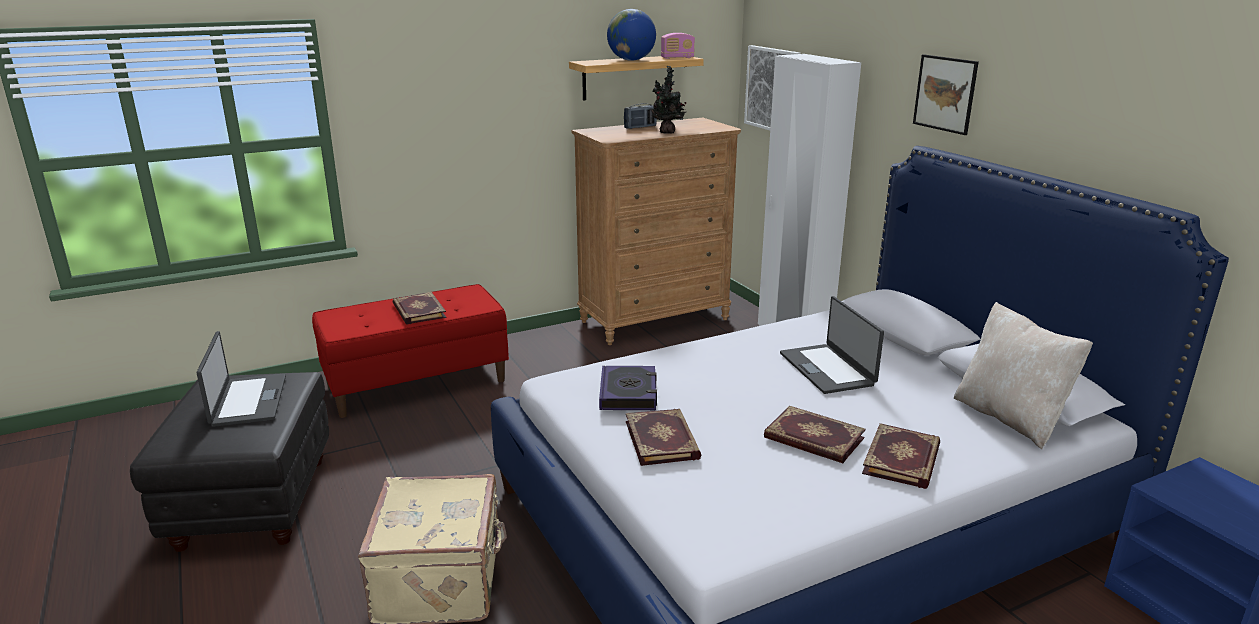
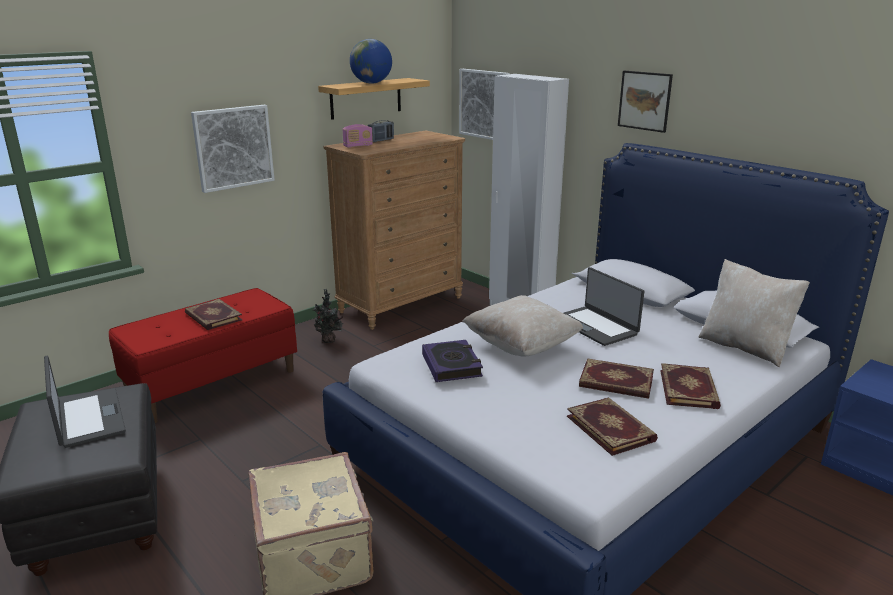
camera: 15 degrees left, 0 degrees up
(465, 127) = (233, 147): none -> picture
(663, 440) = (500, 400): book -> book (611, 428)
(667, 132) = (408, 144): potted plant -> potted plant (329, 341)
(677, 58) = (408, 80): radio -> radio (358, 146)
(723, 382) = (521, 346): none -> beige pillow

